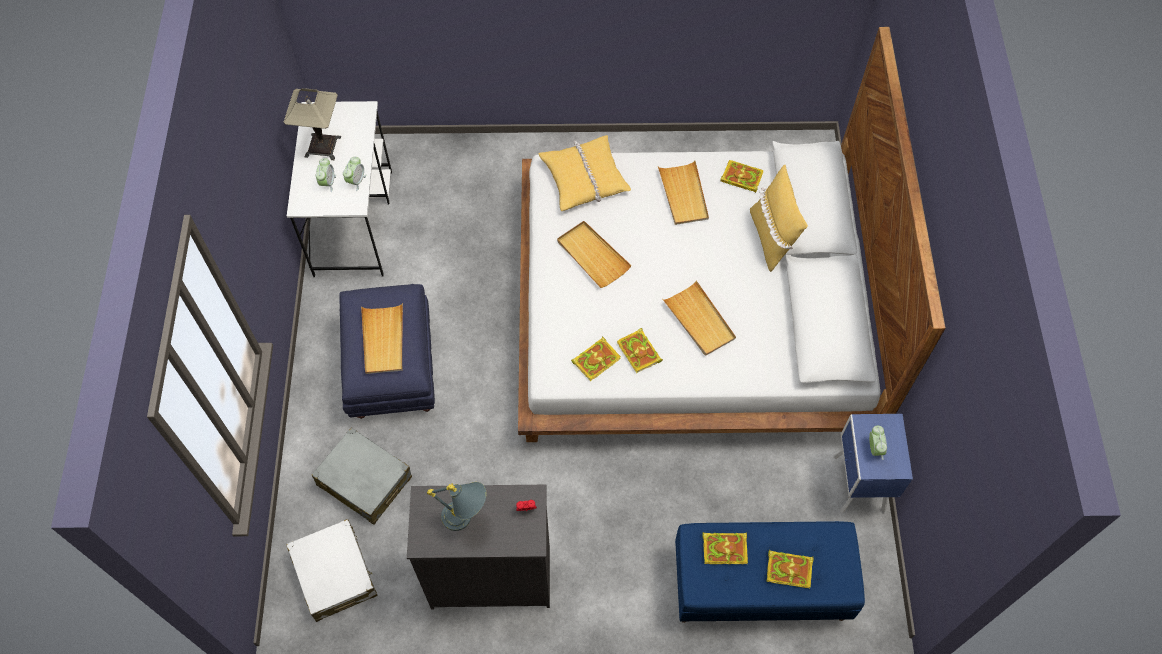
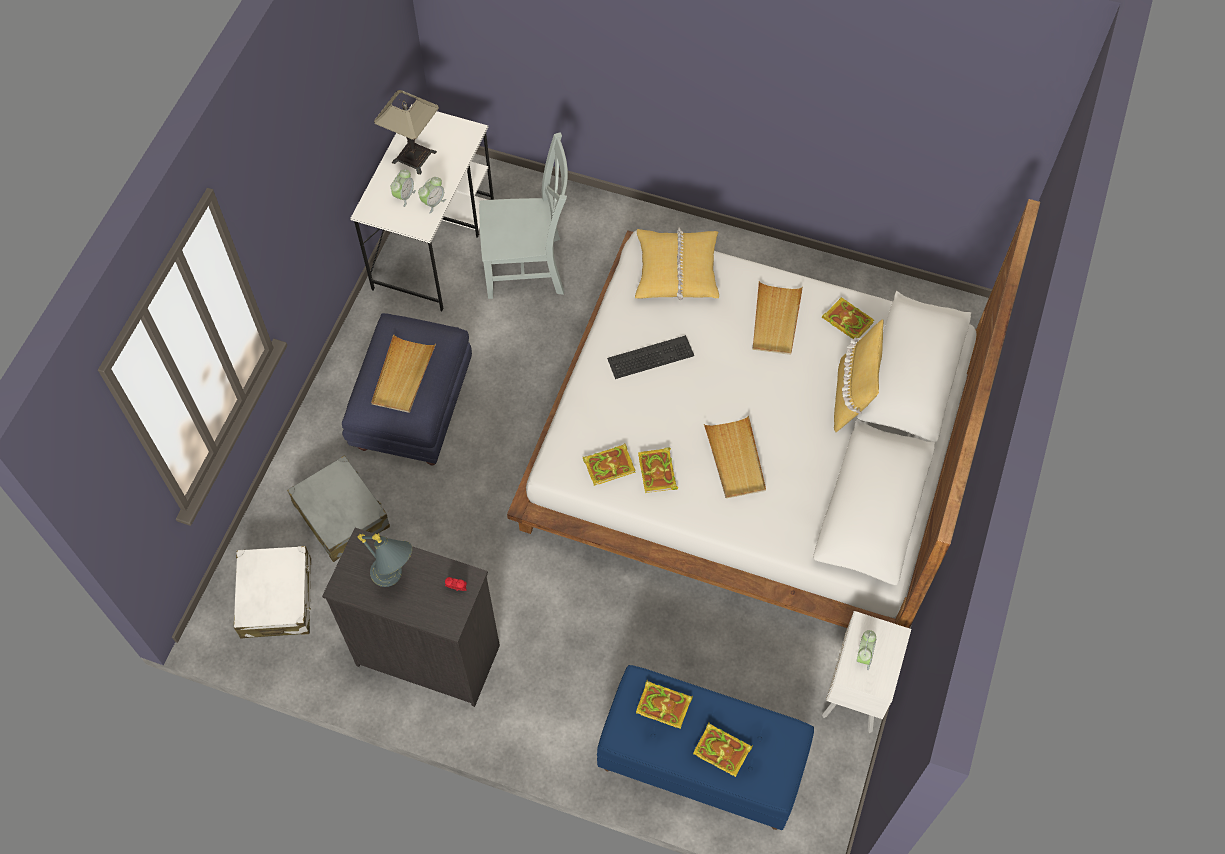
camera: 20 degrees right, 0 degrees up
(444, 216) = (528, 268): none -> grey chair
(592, 256) = (651, 355): beige tray -> keyboard
(858, 485) = (853, 695): blue nightstand -> white nightstand

